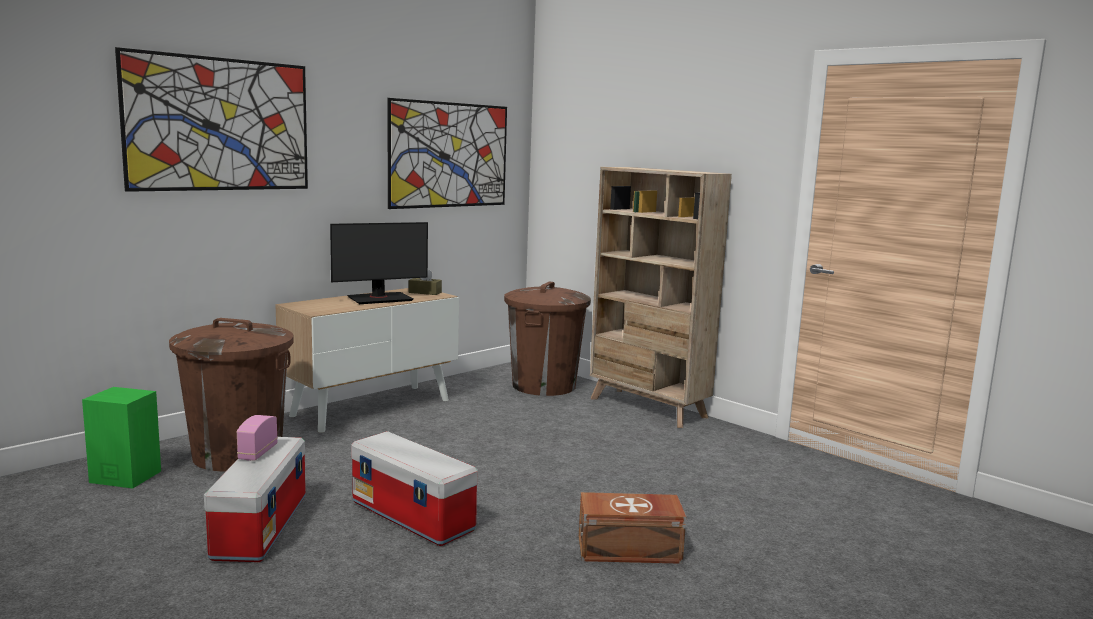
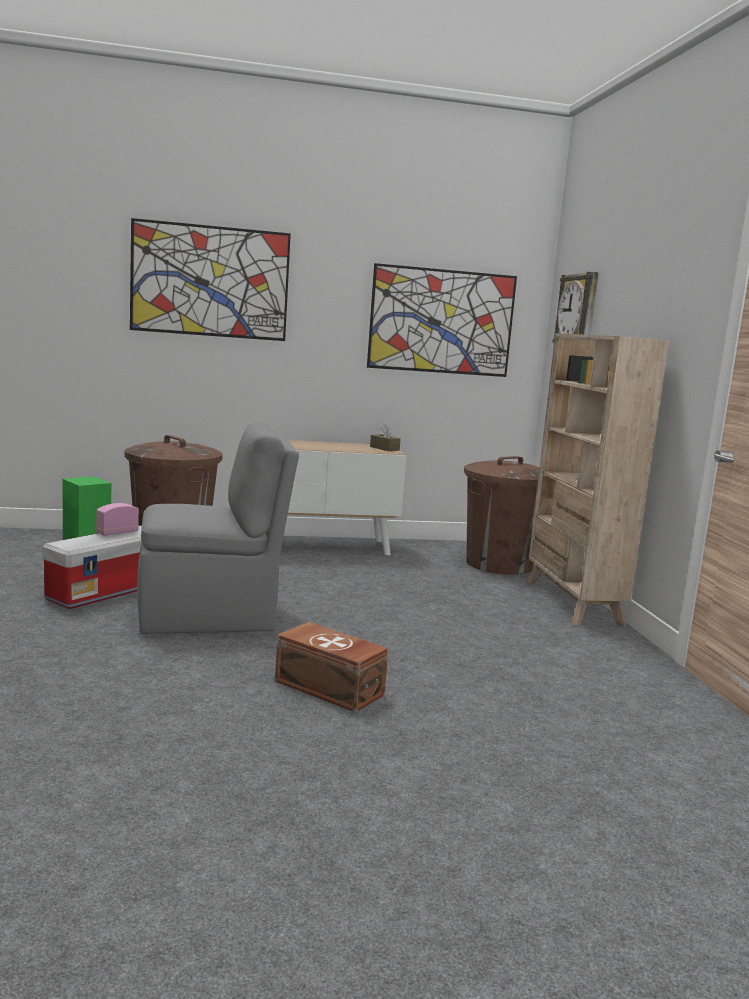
camera: 35 degrees right, 0 degrees up
(380, 299) = (333, 446): monitor -> none
(414, 516) = (211, 616): storage box -> grey chair
(583, 145) = (578, 315): none -> wall clock

